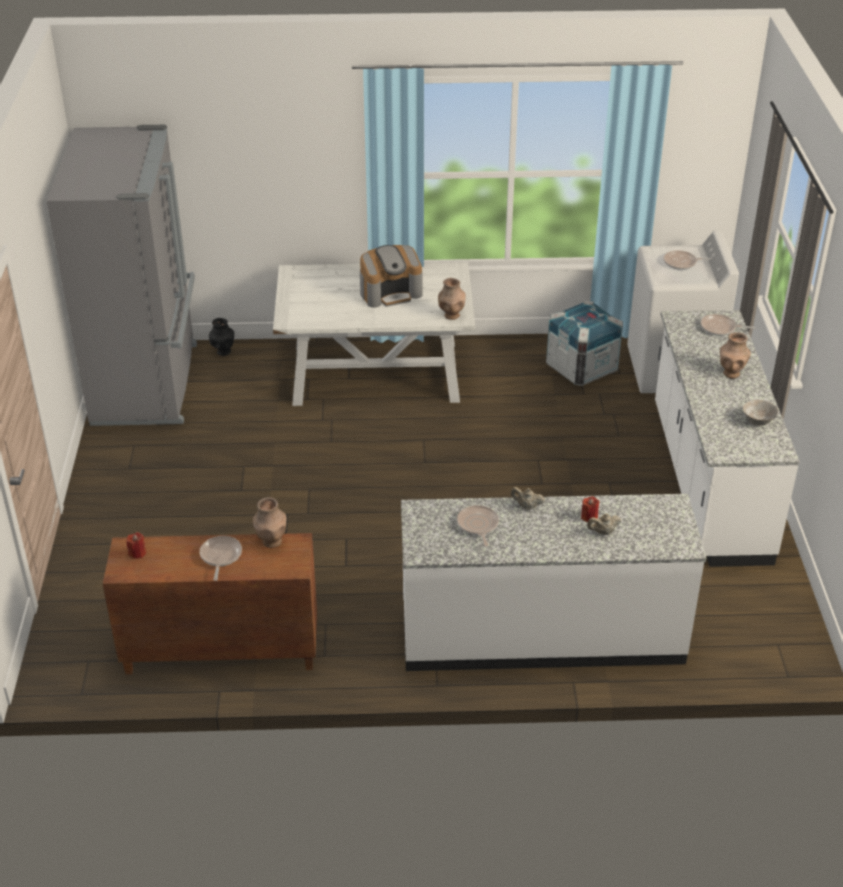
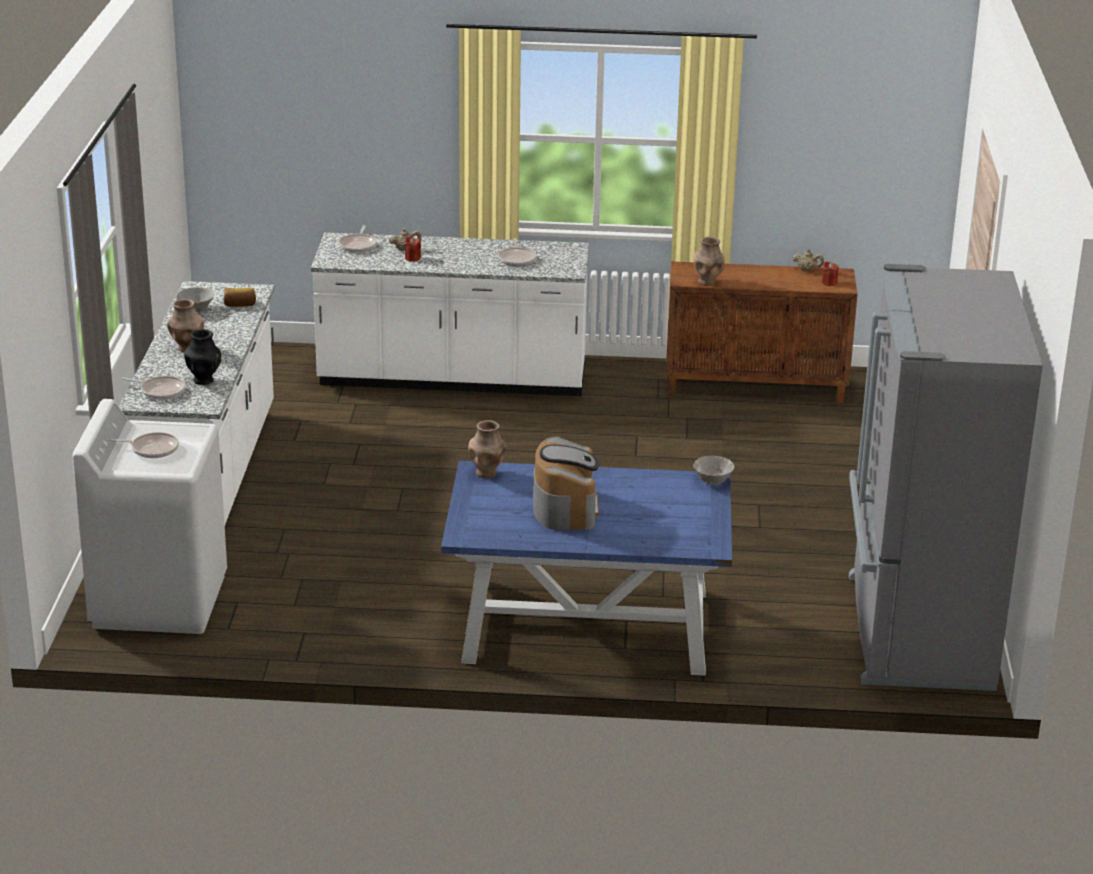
camera: 175 degrees left, 10 degrees down
(220, 556) = (752, 277): frying pan -> frying pan (358, 245)
(223, 352) = (816, 671): black vase -> black vase (204, 380)
(286, 320) = (712, 481): none -> grey bowl
(377, 372) = (585, 625): white dining table -> blue dining table
(391, 293) = (565, 508): coffee machine -> coffee machine turned 105 degrees clockwise
(526, 506) = (467, 267): beige teapot -> beige teapot (807, 270)
(581, 368) = (287, 612): crate -> none
(722, 430) = (240, 305): none -> bread

